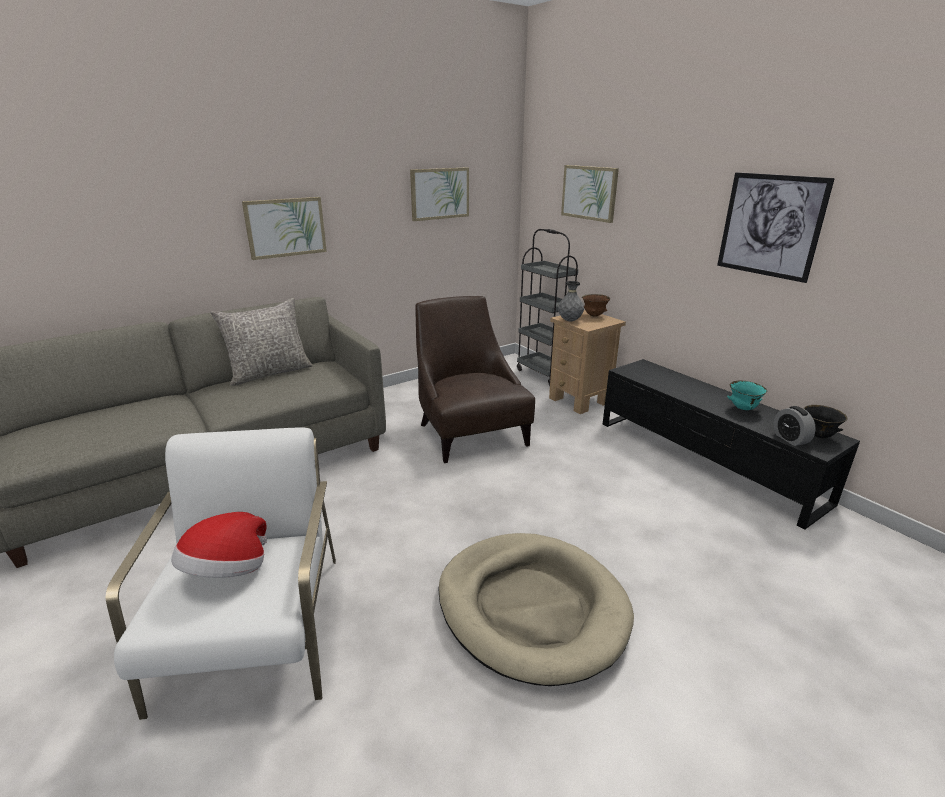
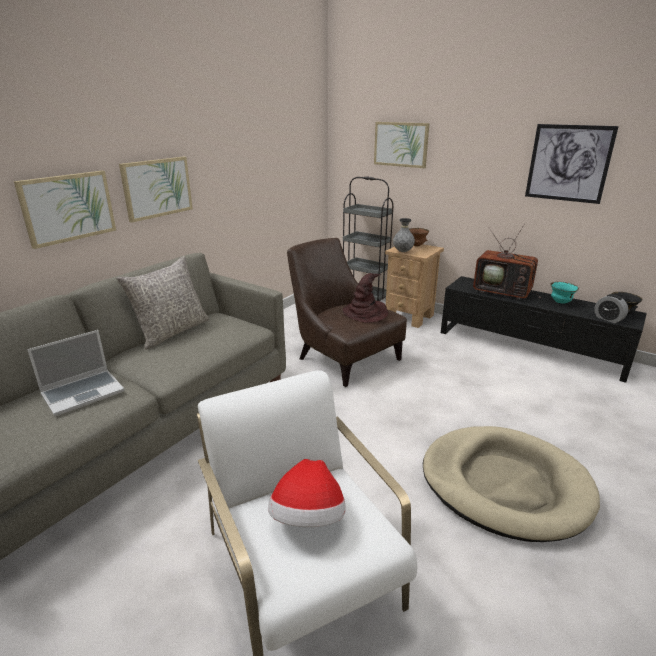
camera: 20 degrees left, 0 degrees up
(147, 414) = (83, 392): none -> laptop
(439, 193) = (273, 150): picture -> picture (68, 207)
(488, 384) = (365, 313): none -> brown hat
(679, 385) = (504, 292): none -> television

